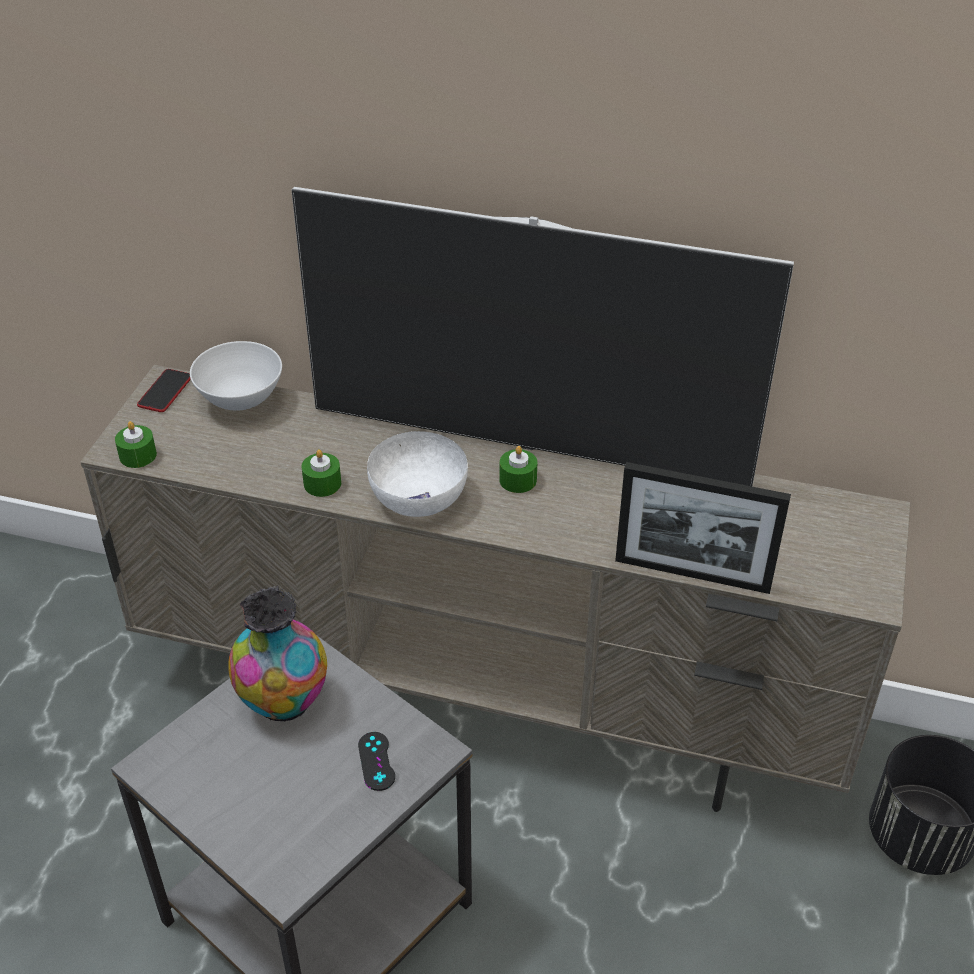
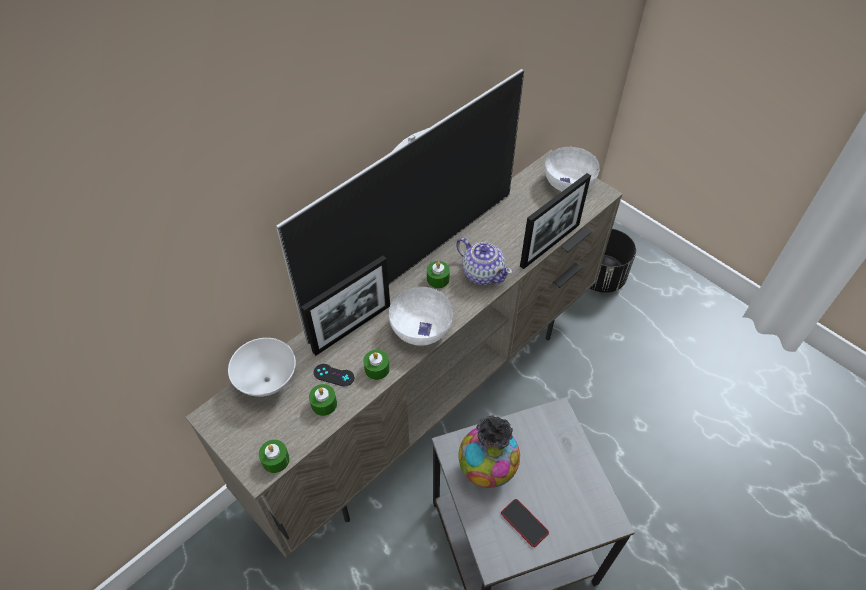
camera: 60 degrees left, 10 degrees up
(165, 391) = (221, 420): phone -> phone (524, 523)
(239, 460) = (324, 404): none -> green candle
(369, 436) = (352, 328): none -> picture frame
(376, 761) = (552, 443): black game controller -> black game controller (334, 375)
(568, 520) = (482, 273): none -> teapot
(853, 549) = (568, 183): none -> white bowl

